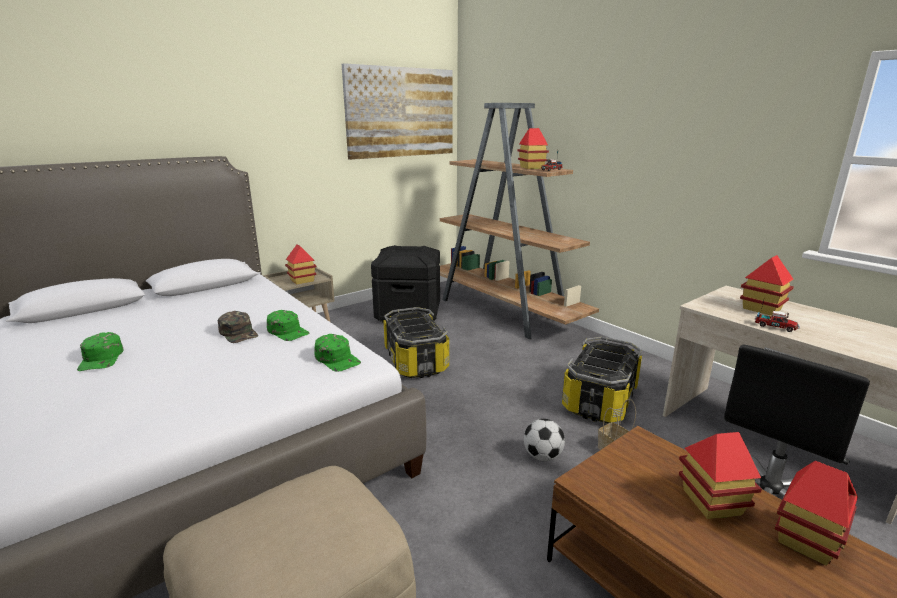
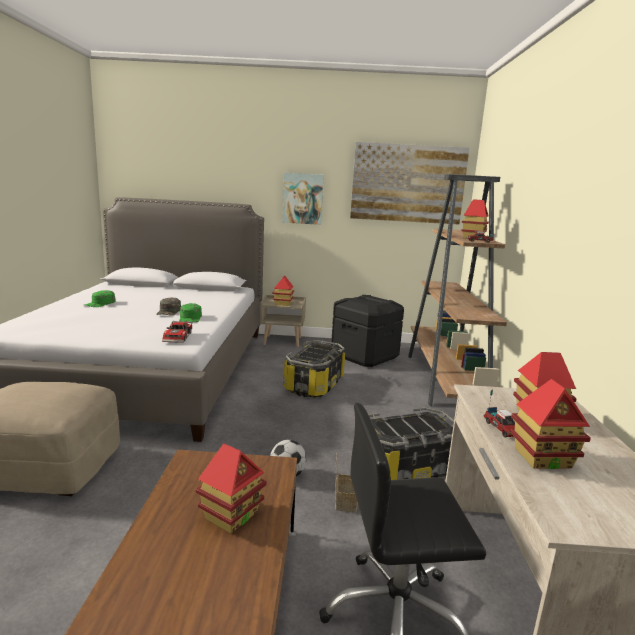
camera: 40 degrees right, 5 degrees down
(289, 140) = (302, 198): none -> picture
(337, 359) = (179, 337): green cap -> toy car
(806, 540) = (234, 574): toy house -> toy house (542, 458)

